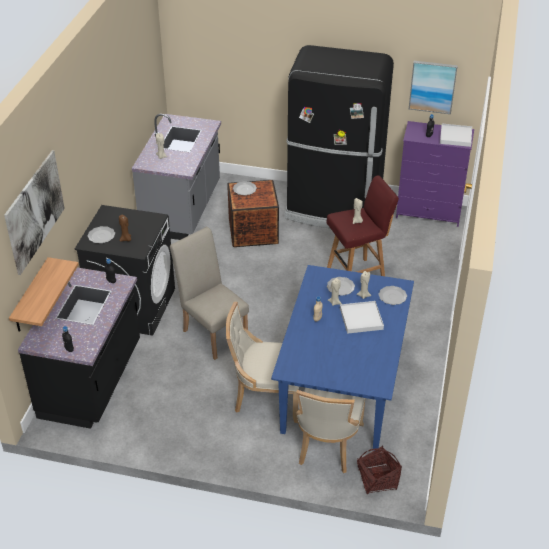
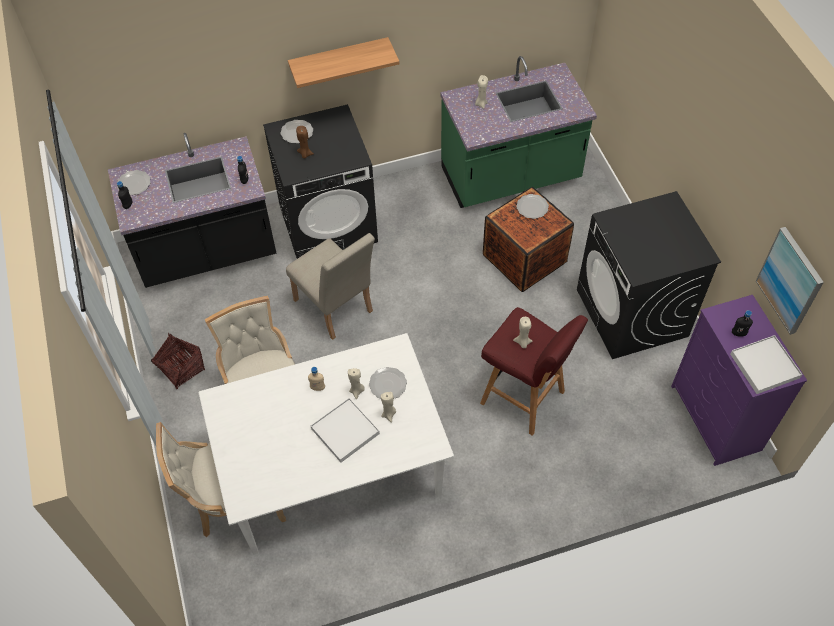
camera: 60 degrees right, 15 degrees up
(31, 297) = (152, 134): shelf -> shelf (339, 60)
(35, 211) = (177, 58): picture -> none
(182, 209) = (510, 177): grey counter -> green counter
(213, 332) = (336, 310): beige chair -> beige chair turned 120 degrees clockwise
(334, 209) = (632, 313): black fridge -> black washing machine
(343, 386) = (332, 472): blue dining table -> white dining table
(377, 480) = (211, 574): basket -> basket (181, 369)
(392, 296) = (407, 445): plate -> plate (134, 183)

